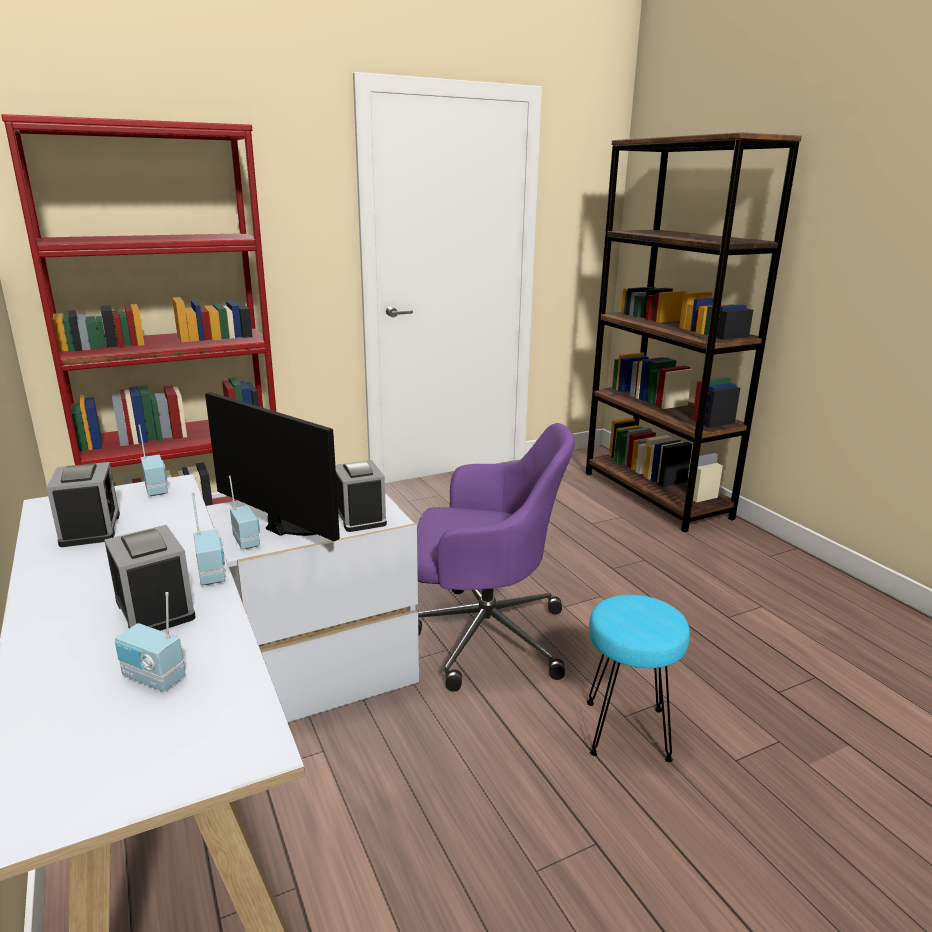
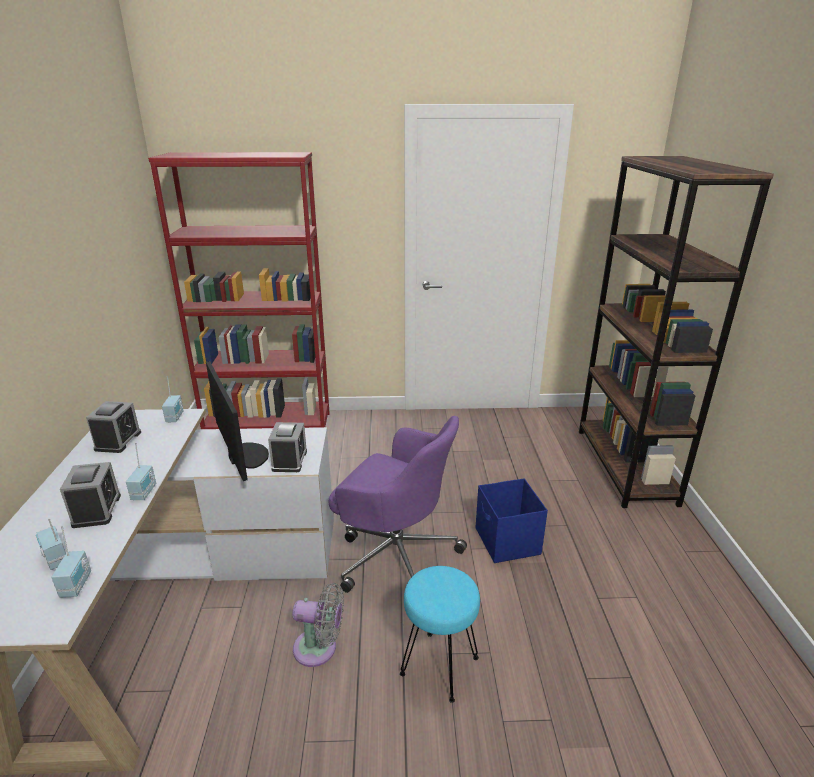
camera: 25 degrees right, 5 degrees up
(248, 541) = (211, 463): radio -> radio (77, 585)
(471, 762) = (319, 648): none -> grey fan
(598, 590) = (507, 542): none -> blue storage box

